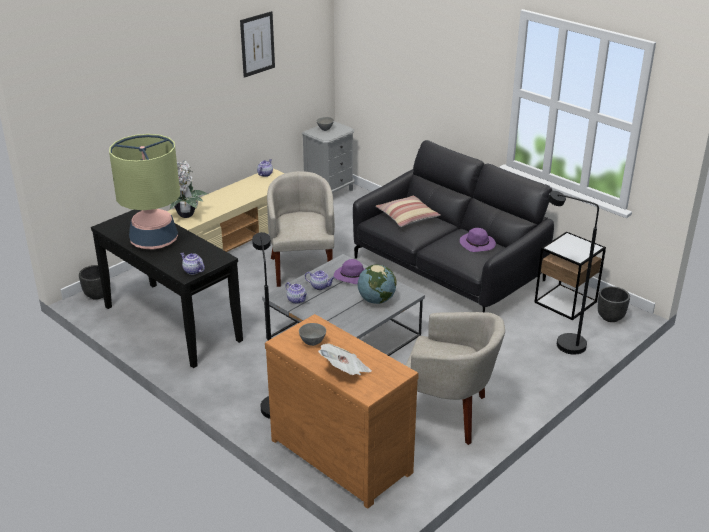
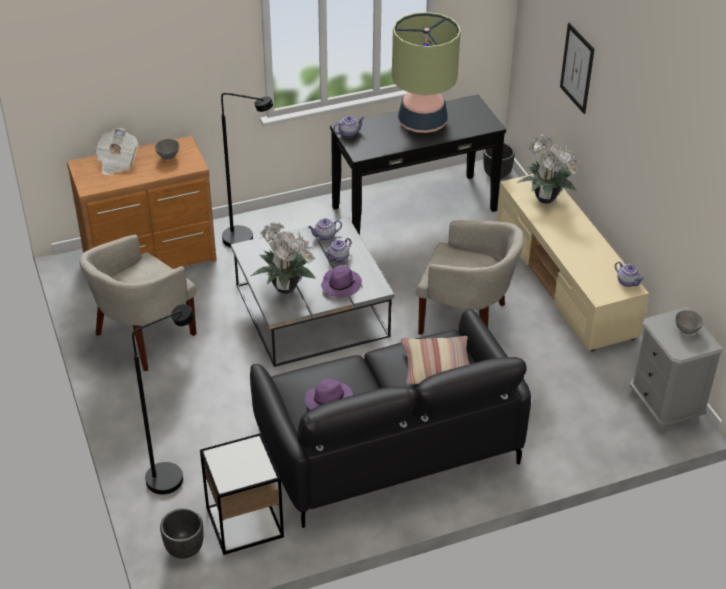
camera: 115 degrees right, 10 degrees up
(257, 44) = (680, 137): picture -> picture (577, 68)
(376, 300) = (284, 287): globe -> potted plant

